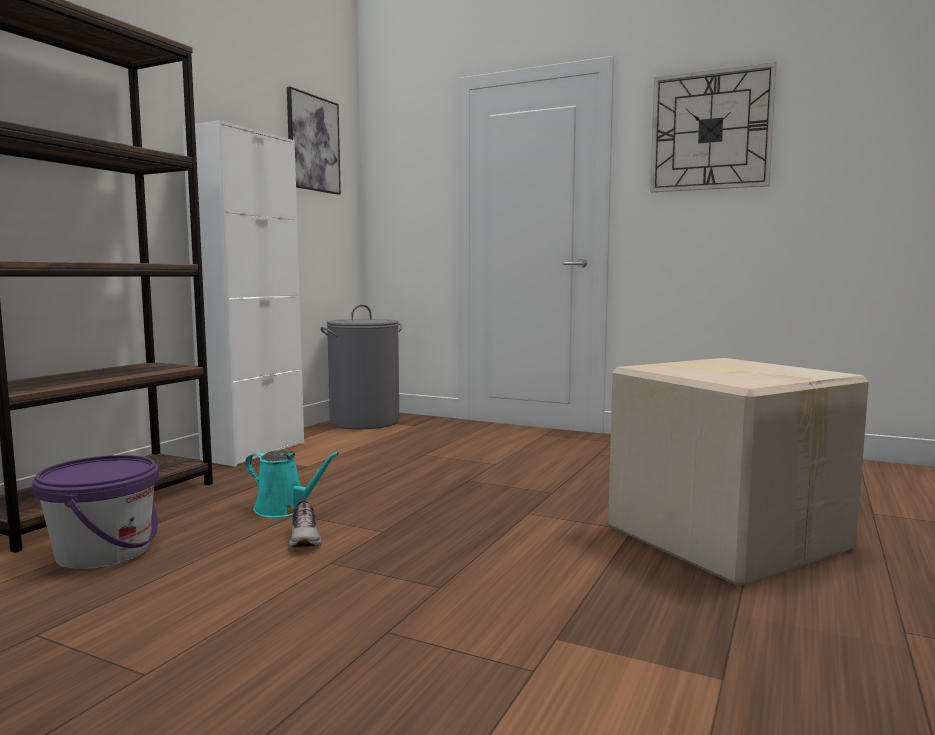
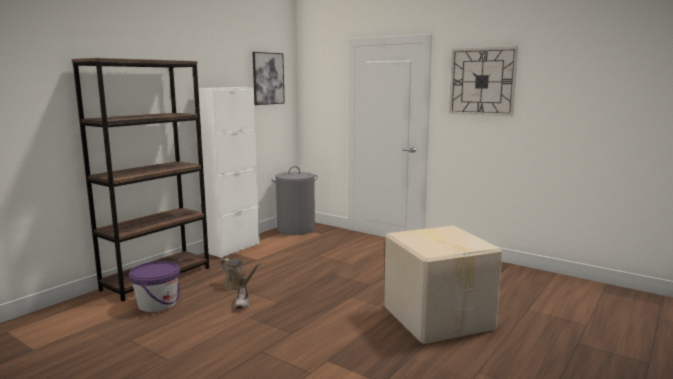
camera: 10 degrees right, 5 degrees up
(284, 509) = (238, 286): turquoise watering can -> brown watering can

